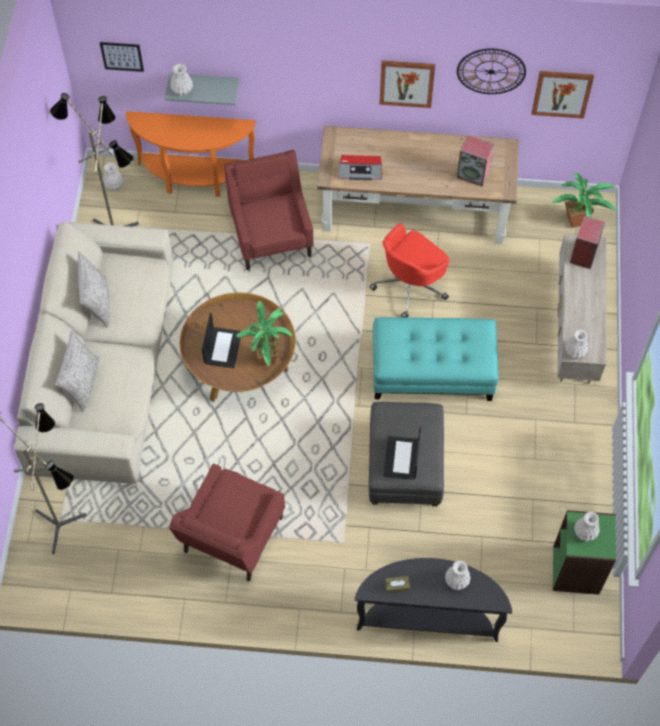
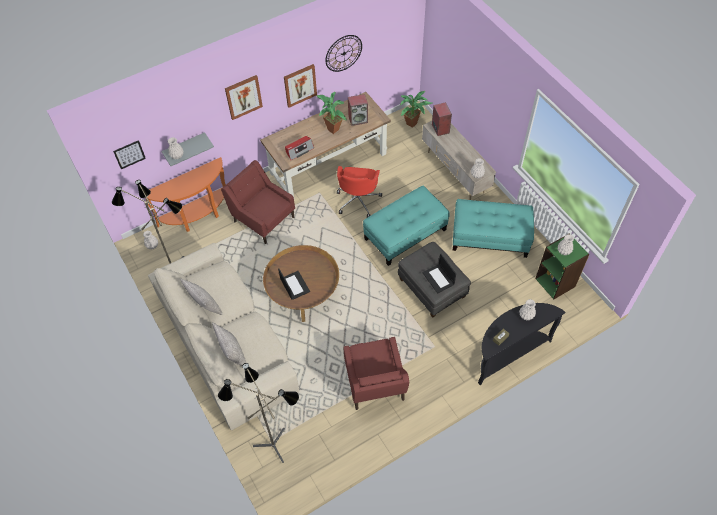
camera: 35 degrees left, 5 degrees down
(268, 356) = (323, 274): potted plant -> potted plant (332, 128)
(543, 449) = (490, 237): none -> turquoise ottoman
(562, 93) = (382, 49): picture -> picture (243, 97)

